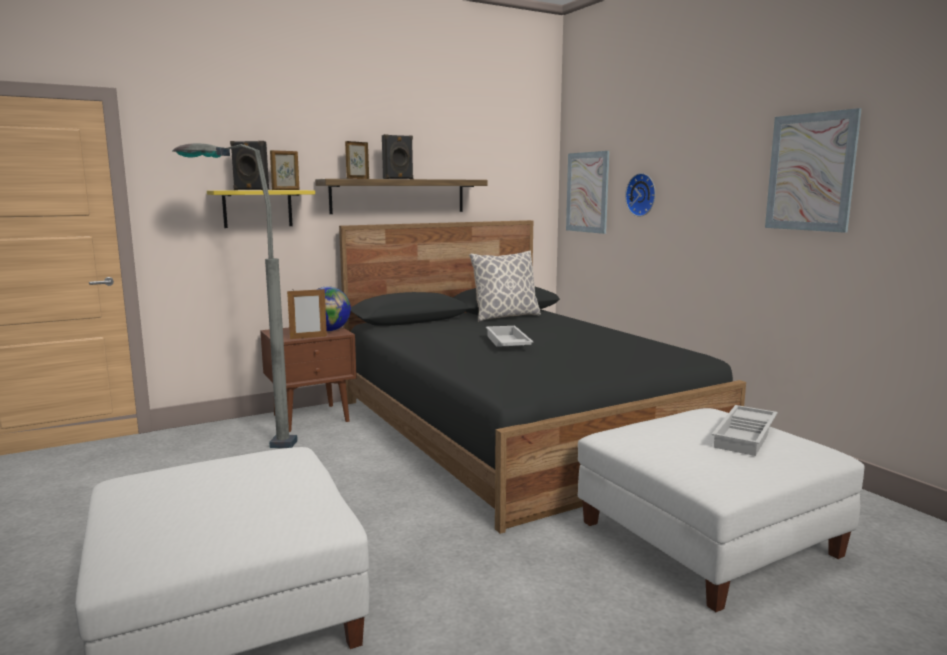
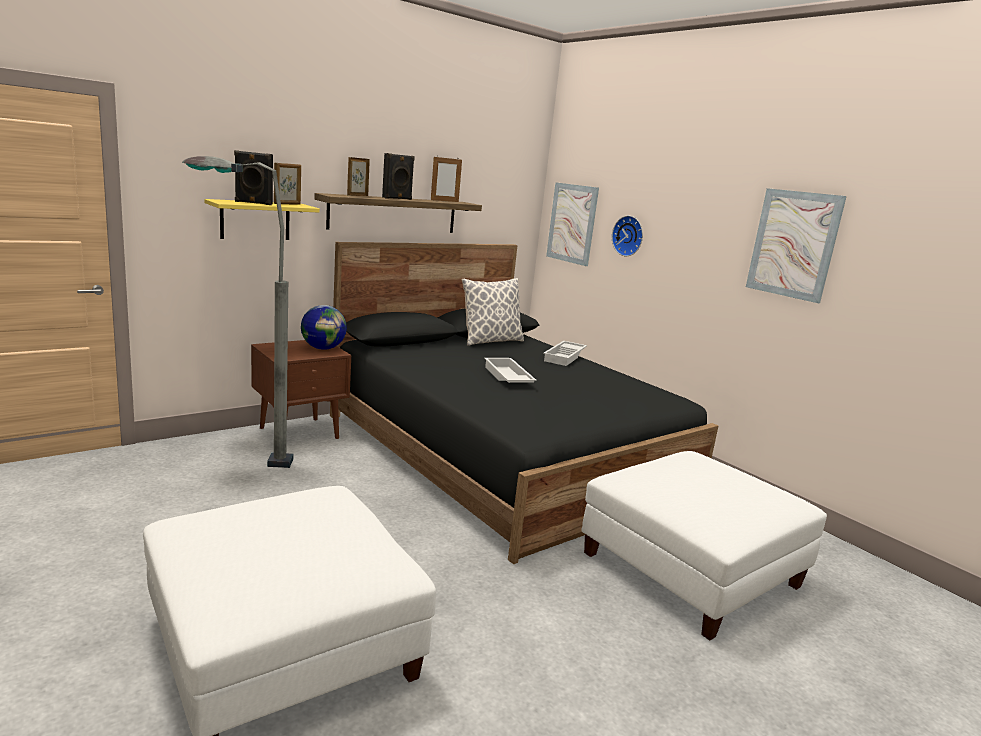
camera: 10 degrees left, 5 degrees up
(308, 337) = (306, 357): picture frame -> picture frame (444, 201)
(746, 436) = (733, 485): white tray -> white tray (565, 357)

